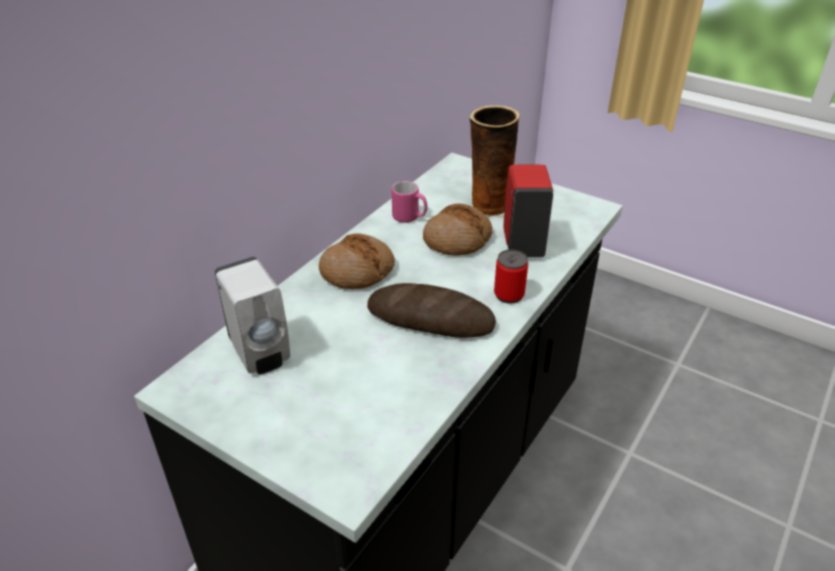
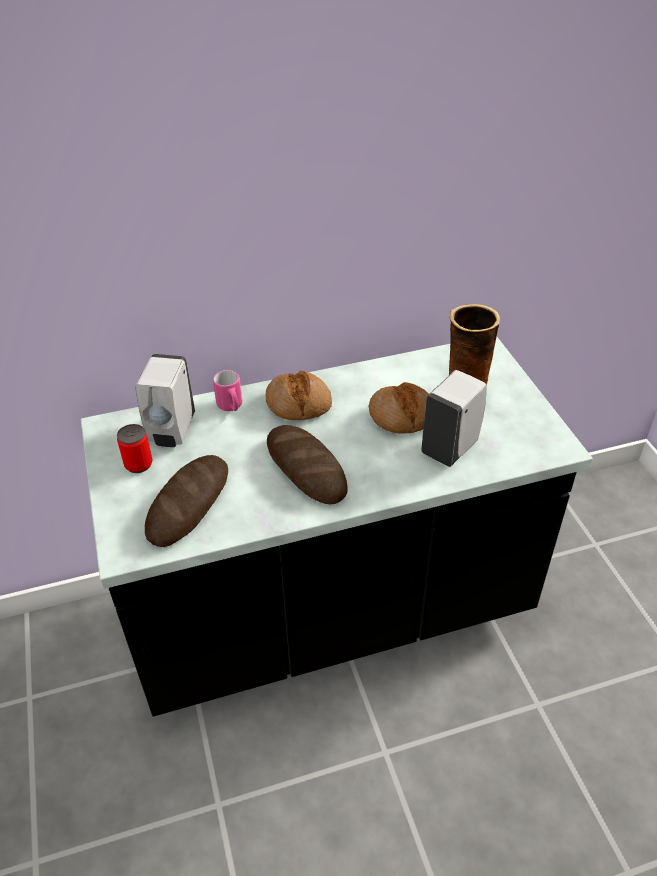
camera: 40 degrees right, 5 degrees up
(360, 406) = (189, 504): none -> bread
(410, 218) = (387, 379): pink mug -> pink mug (231, 407)
(509, 295) = (385, 483): can -> can (138, 464)
(523, 244) = (451, 447): red soap dispenser -> white soap dispenser

